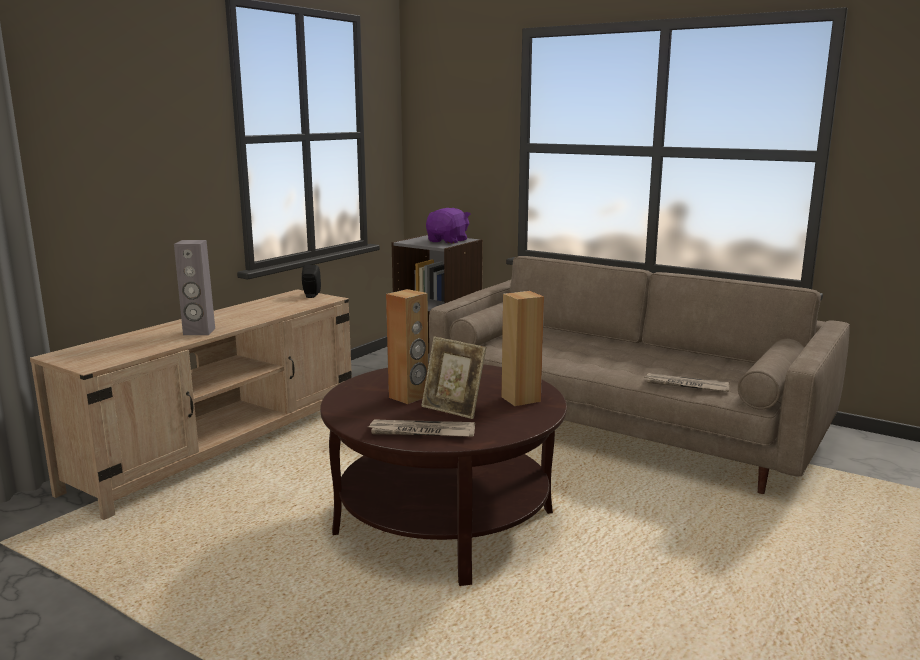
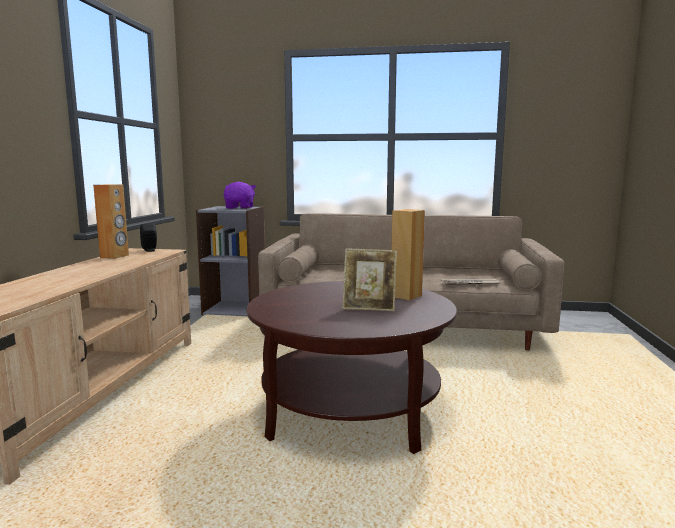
camera: 25 degrees left, 5 degrees down
(199, 332) = (77, 278): grey speaker -> none
(409, 397) = (321, 305): brown speaker -> brown speaker (114, 256)
(421, 432) = (371, 324): newspaper -> none

